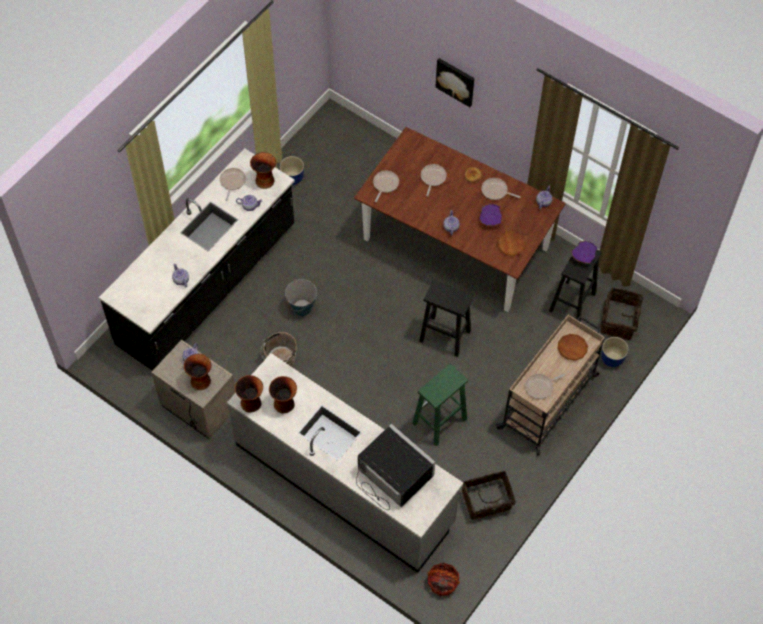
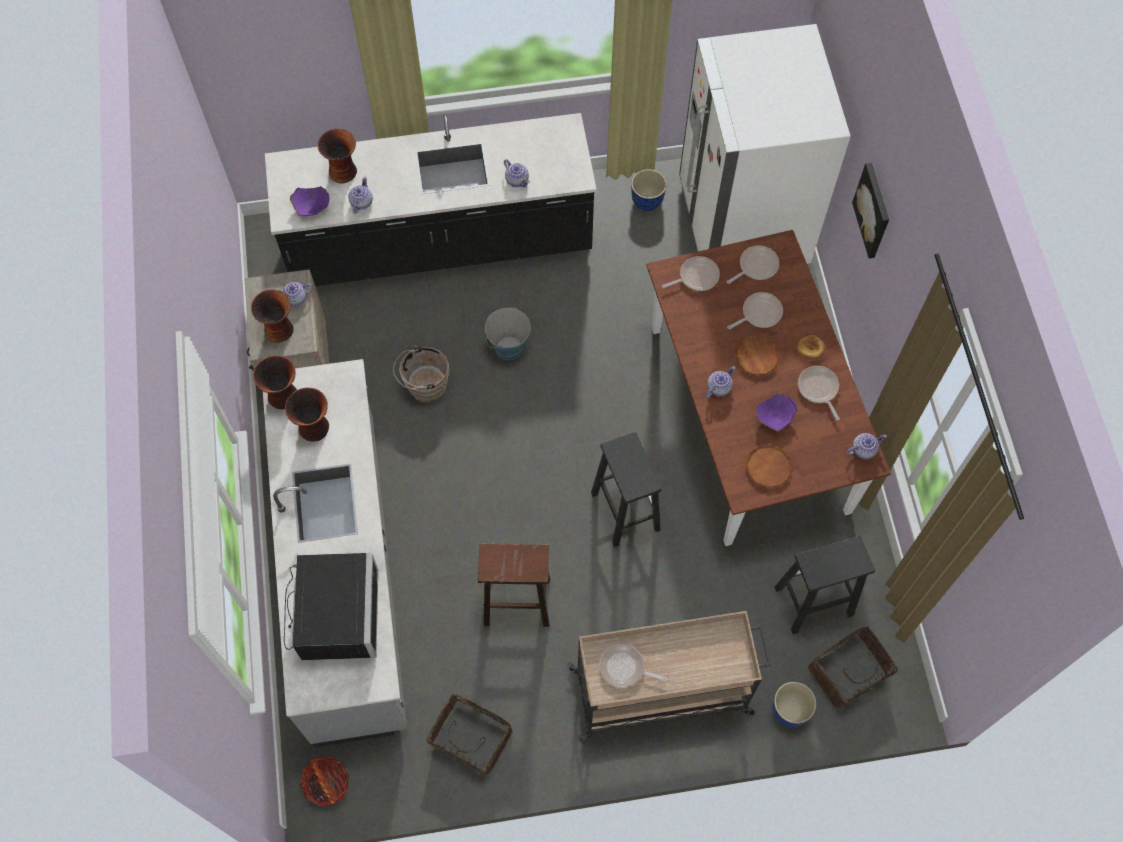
camera: 45 degrees right, 5 degrees up
(232, 182) = (527, 139): frying pan -> frying pan (756, 266)
(264, 180) = (563, 164): vase -> vase (343, 171)
(353, 152) = (742, 224): none -> white fridge
(439, 422) = (516, 601): green stool -> brown stool
(572, 348) = (712, 656): brown plate -> brown plate (756, 357)
(583, 256) = (844, 557): purple bowl -> purple bowl (312, 207)

